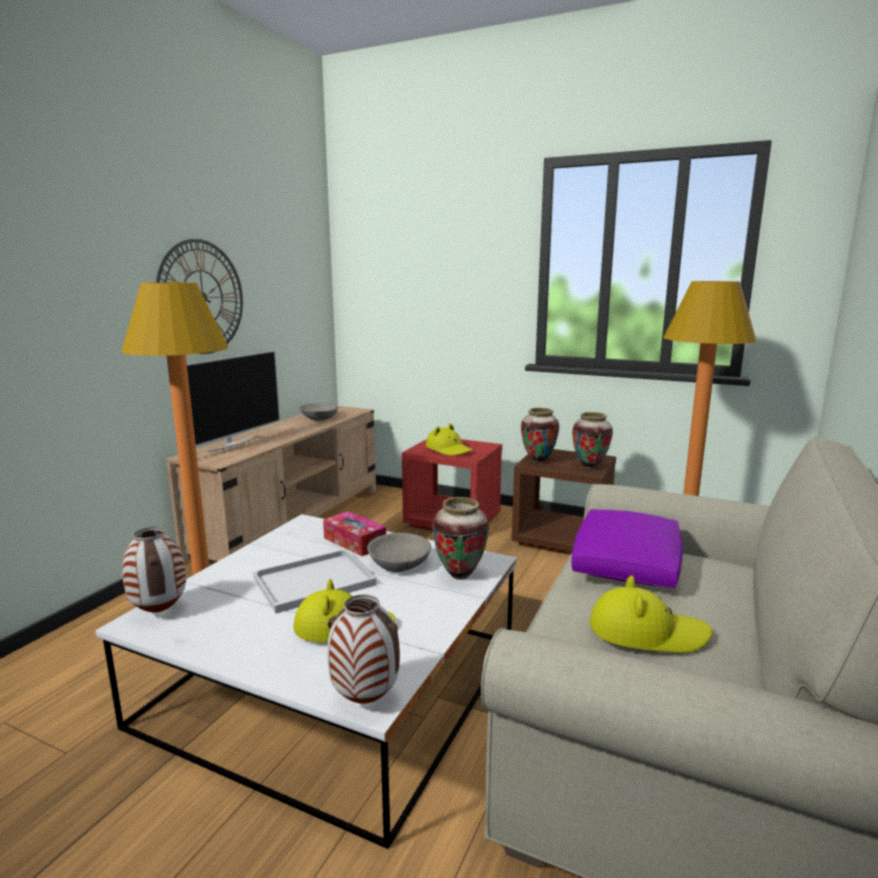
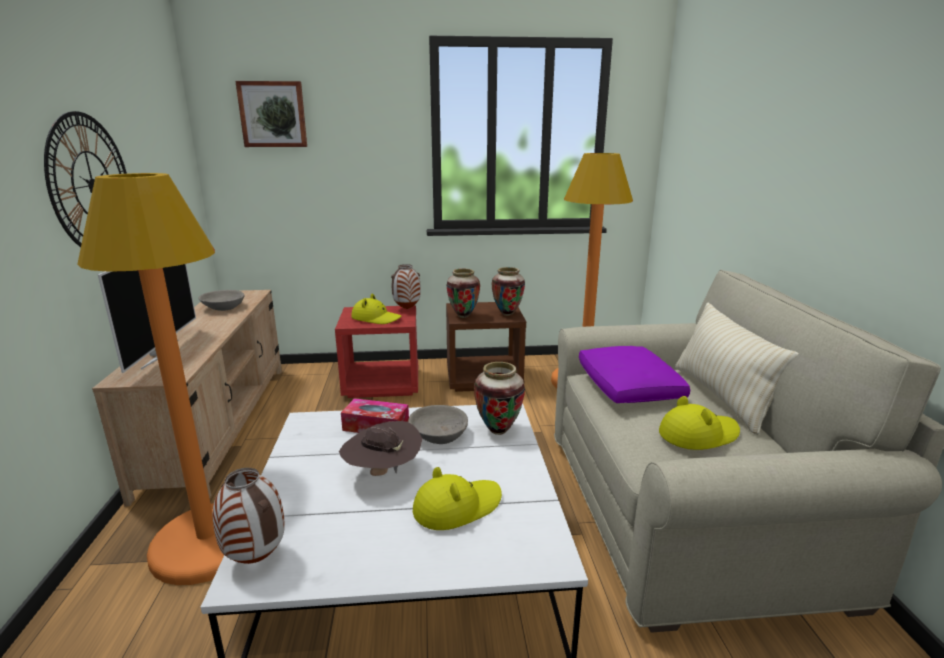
camera: 30 degrees left, 5 degrees up
(315, 580) = (382, 473): white tray -> brown hat
(366, 699) = (546, 559): vase -> vase (407, 309)
(394, 244) = (273, 114): none -> picture
(744, 604) = (721, 397): none -> beige pillow

